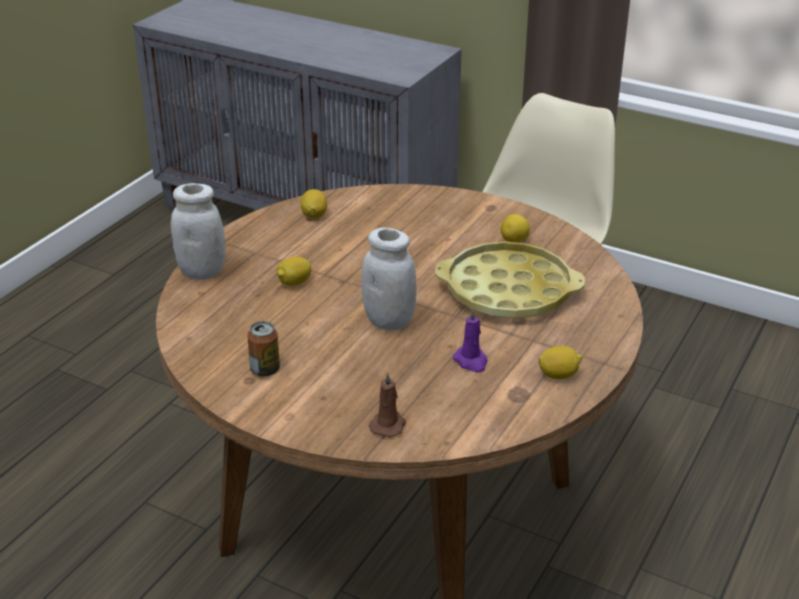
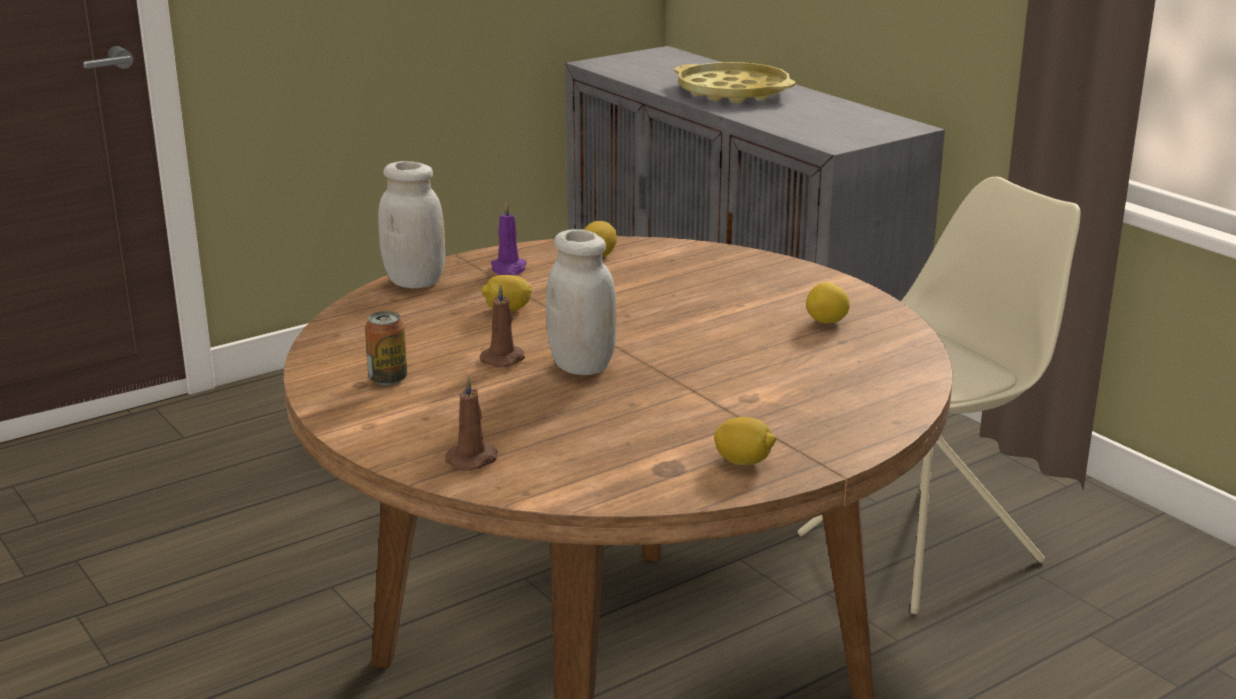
camera: 25 degrees right, 10 degrees down
(331, 329) = (504, 359): none -> brown candle
(471, 361) = (642, 424): purple candle -> purple candle (508, 269)
(508, 290) = (765, 367): yellow tray -> yellow tray (733, 92)

